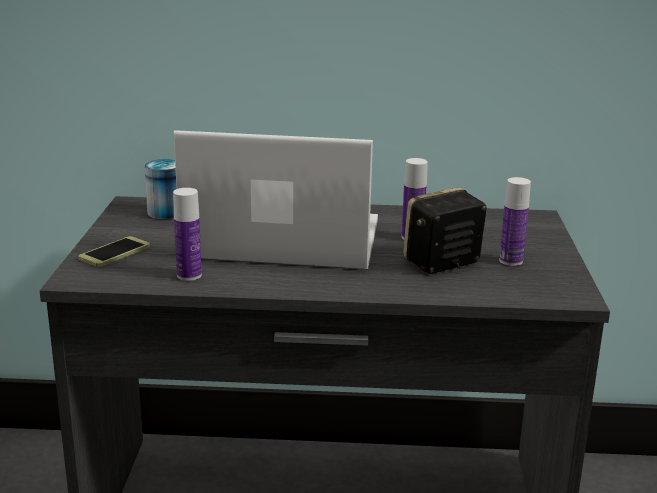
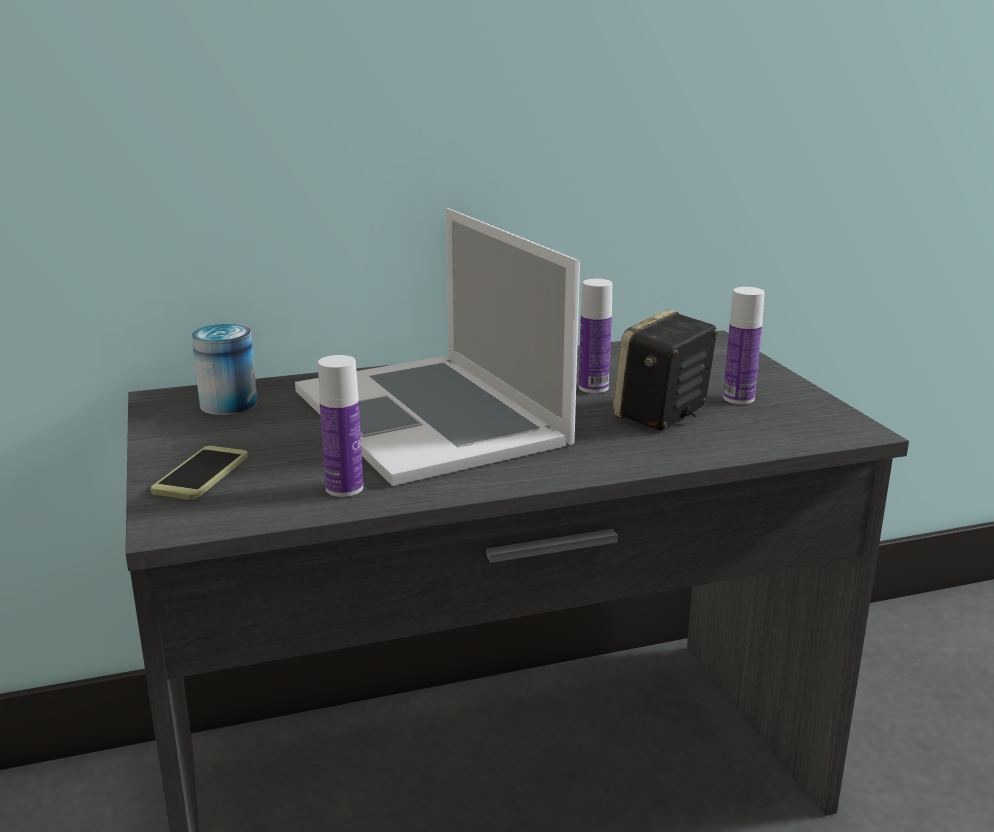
camera: 20 degrees left, 0 degrees up
(283, 239) = (430, 416): laptop -> laptop turned 105 degrees counterclockwise

